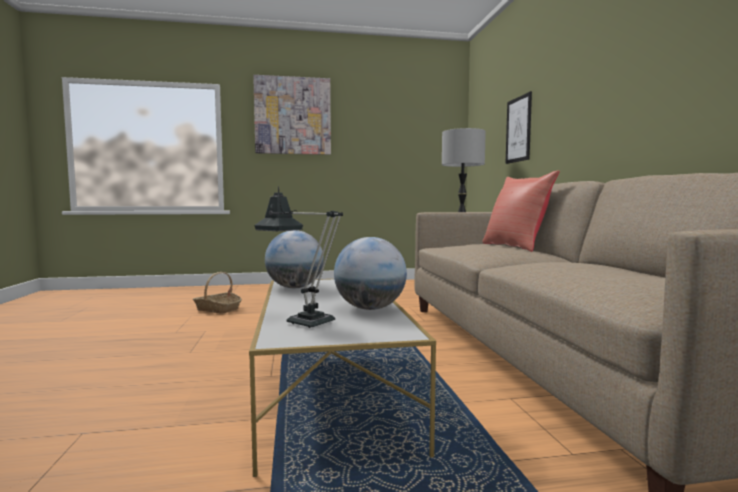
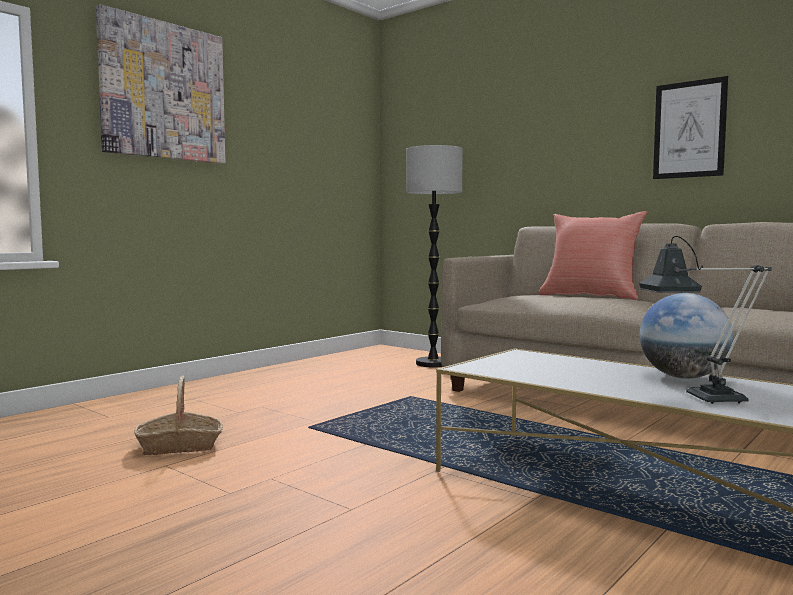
camera: 40 degrees left, 0 degrees up
(295, 287) = (512, 372): globe -> none
(518, 129) = (500, 153): picture -> picture (689, 129)

